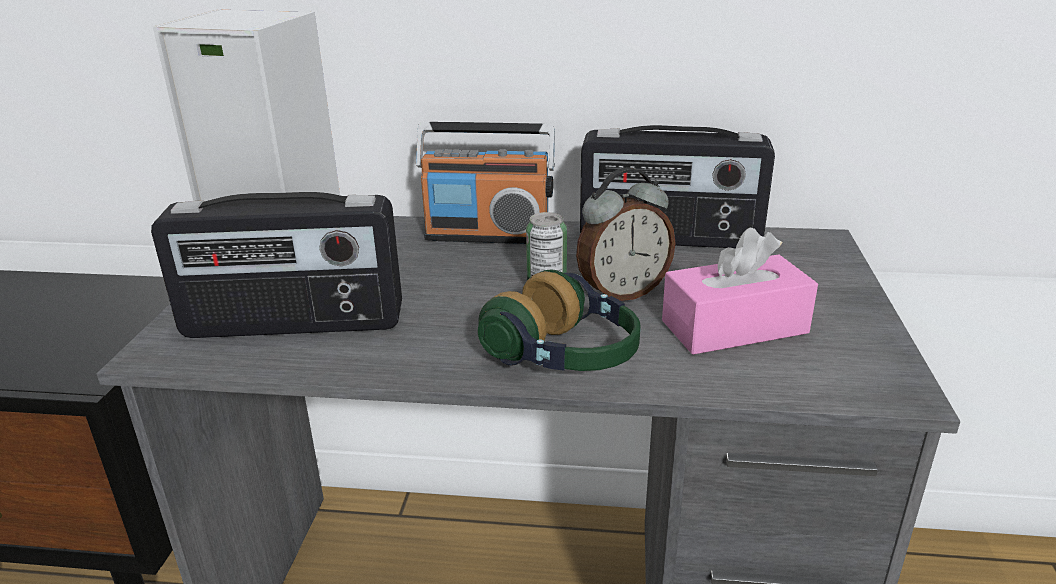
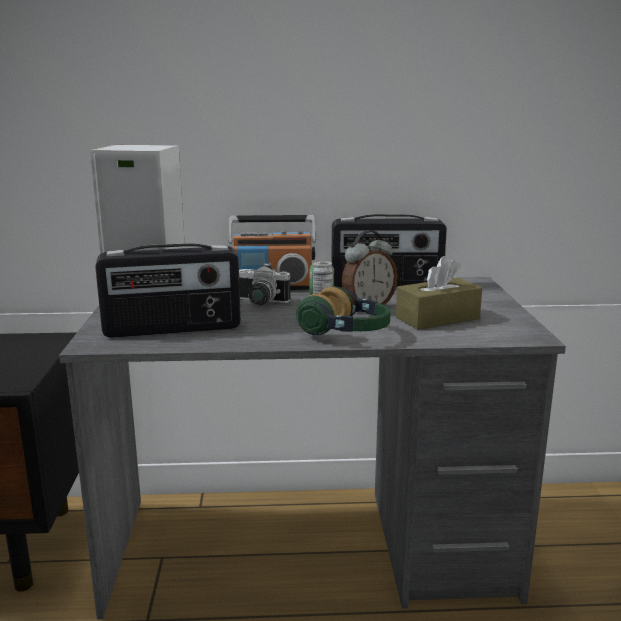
camera: 10 degrees left, 10 degrees down
(454, 270) = (259, 302): none -> camera
(734, 327) = (437, 318): pink tissue box -> brown tissue box

